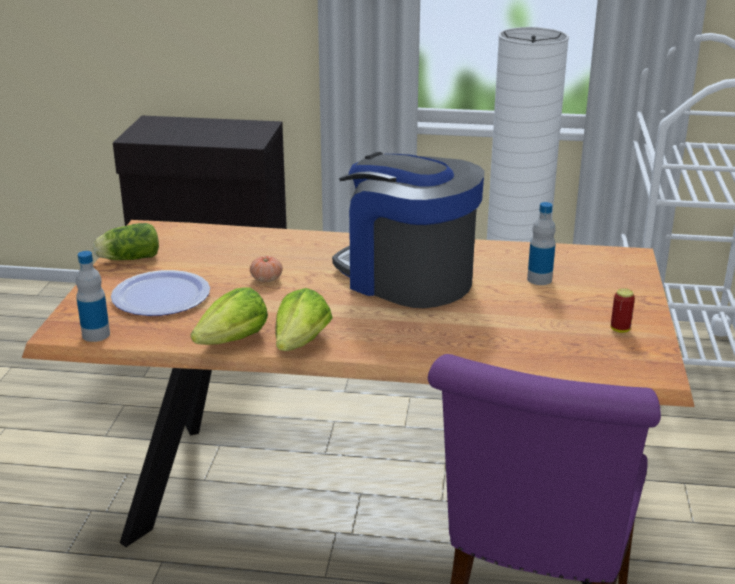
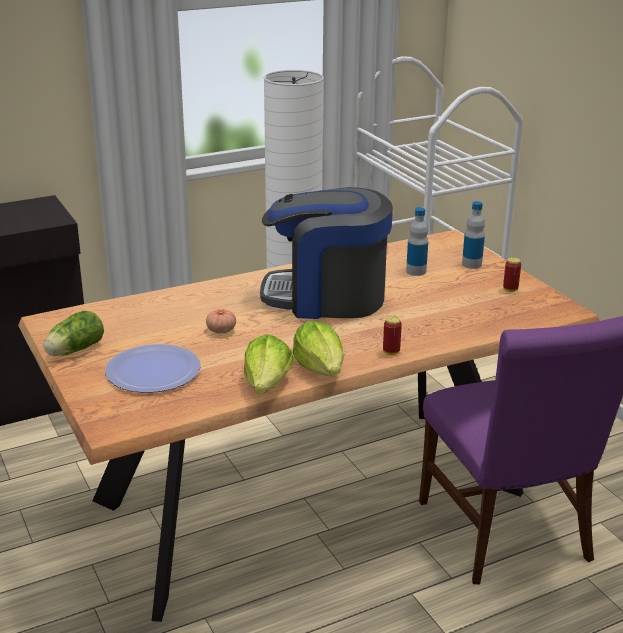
camera: 35 degrees left, 0 degrees up
(96, 335) = (146, 420): bottle -> bottle (471, 264)
(391, 350) = (391, 352): none -> can

